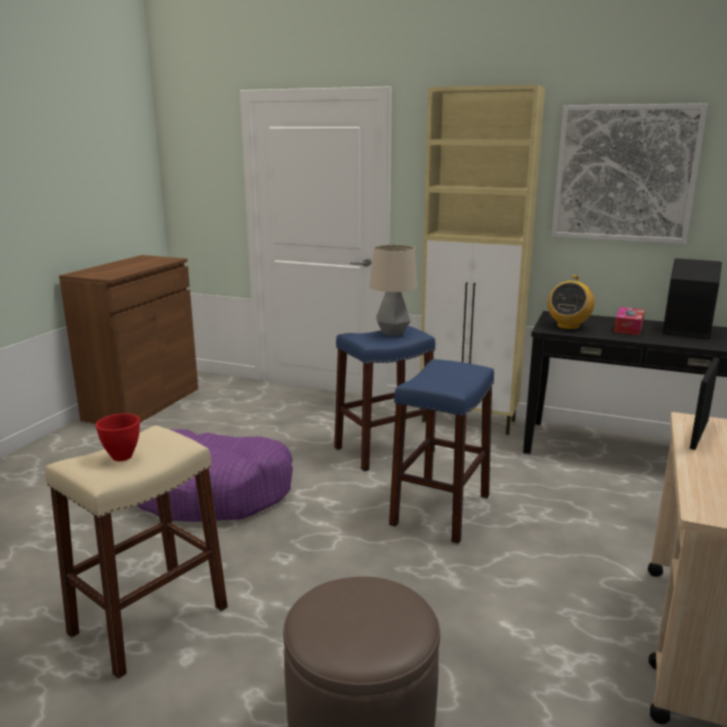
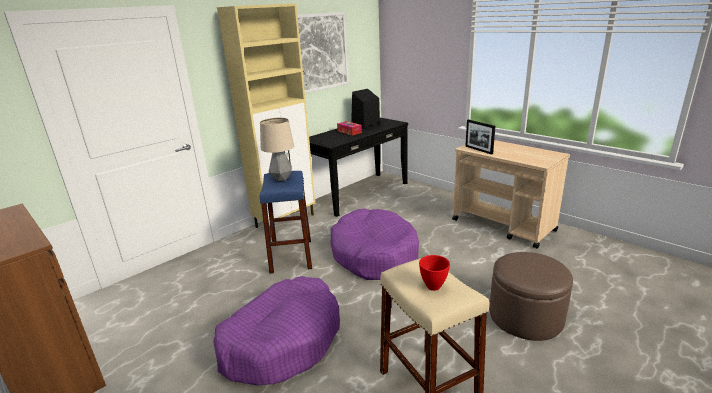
camera: 65 degrees left, 5 degrees up
(440, 510) = (374, 254): blue stool -> purple dog bed
(568, 326) = (333, 140): radio -> none

